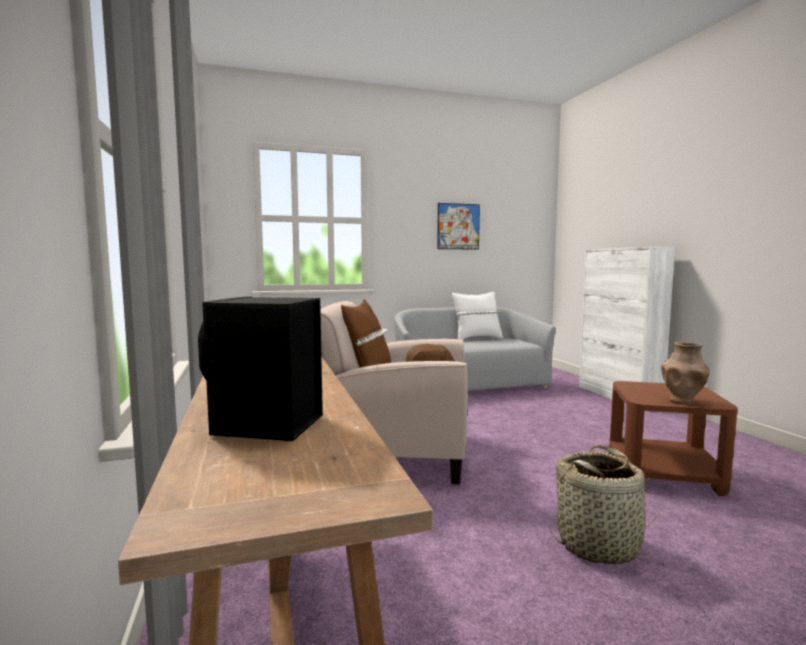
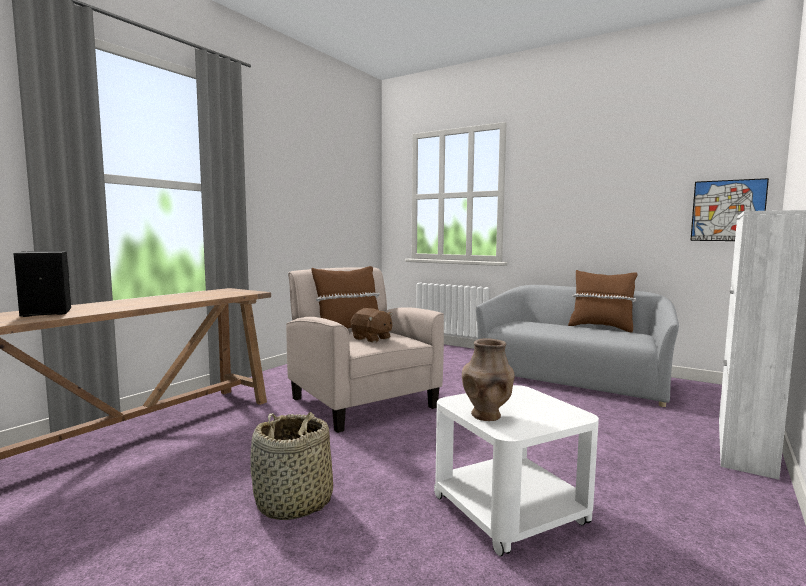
camera: 50 degrees right, 0 degrees up
(458, 226) = (610, 192): picture -> picture (727, 210)
(476, 338) = (601, 327): white pillow -> brown pillow
(664, 473) = (510, 511): brown side table -> white side table

